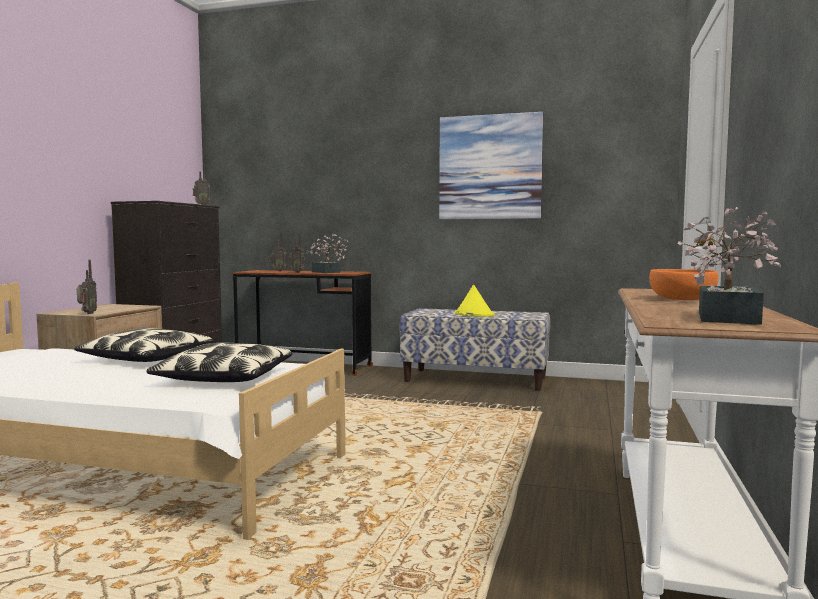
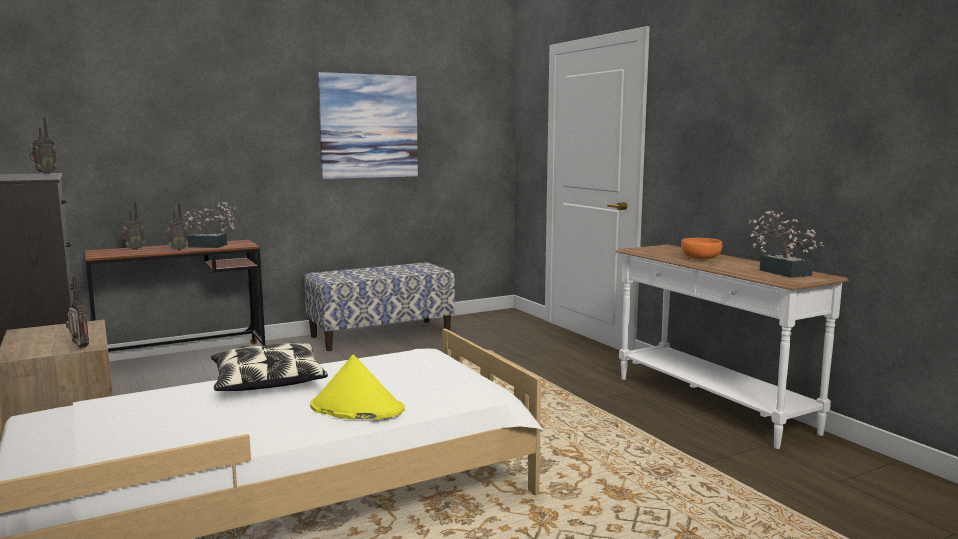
camera: 45 degrees left, 5 degrees up
(224, 378) = (421, 377): pillow -> none
(473, 314) = (382, 273): yellow hat -> yellow hat (356, 408)

